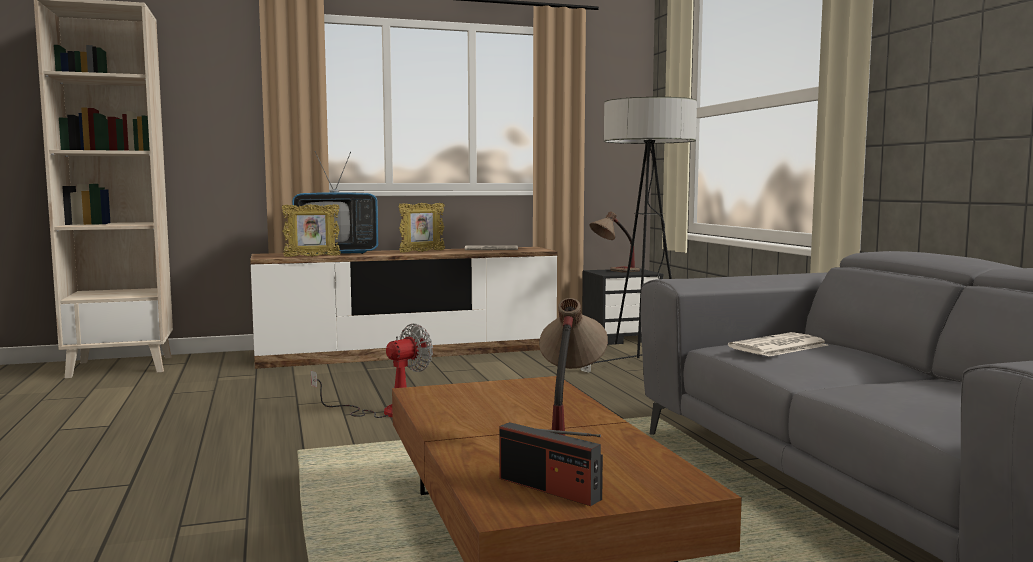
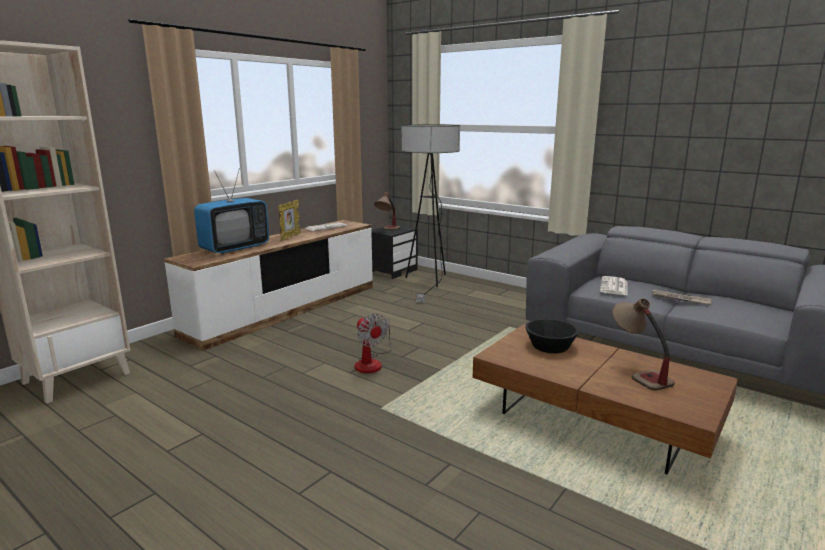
camera: 35 degrees left, 10 degrees up
(312, 256) = (231, 256): picture frame -> none
(388, 411) = (372, 362): fan -> fan turned 135 degrees clockwise
(524, 399) = (550, 346): none -> black bowl
(549, 489) = (683, 399): radio -> none
(869, 375) = (680, 299): none -> newspaper

